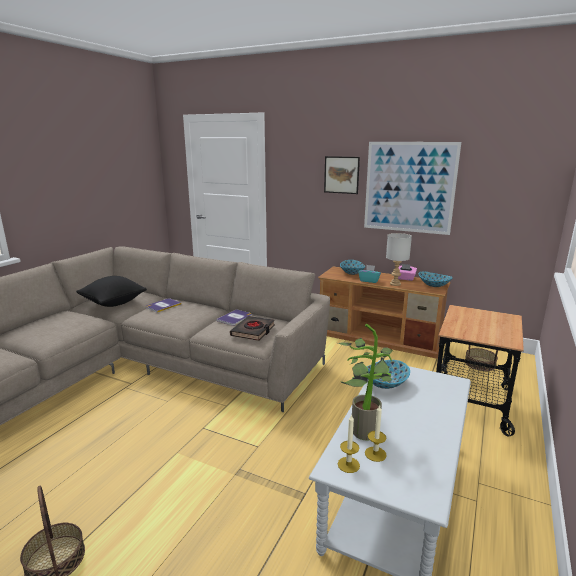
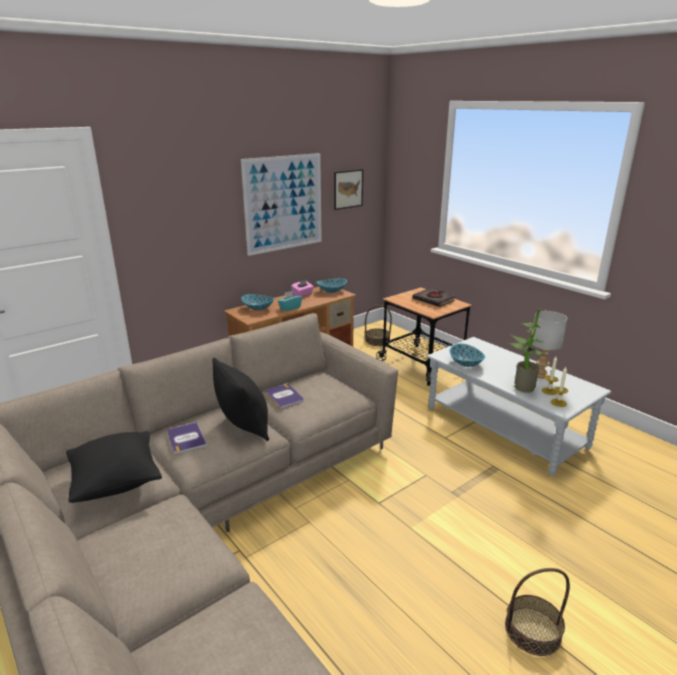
camera: 65 degrees left, 5 degrees up
(187, 316) = (243, 426): none -> black pillow
(253, 331) = (329, 393): black book -> black book (433, 300)
(341, 175) = (215, 201): picture -> picture (348, 189)
(395, 284) = (311, 302): grey table lamp -> grey table lamp (541, 375)

